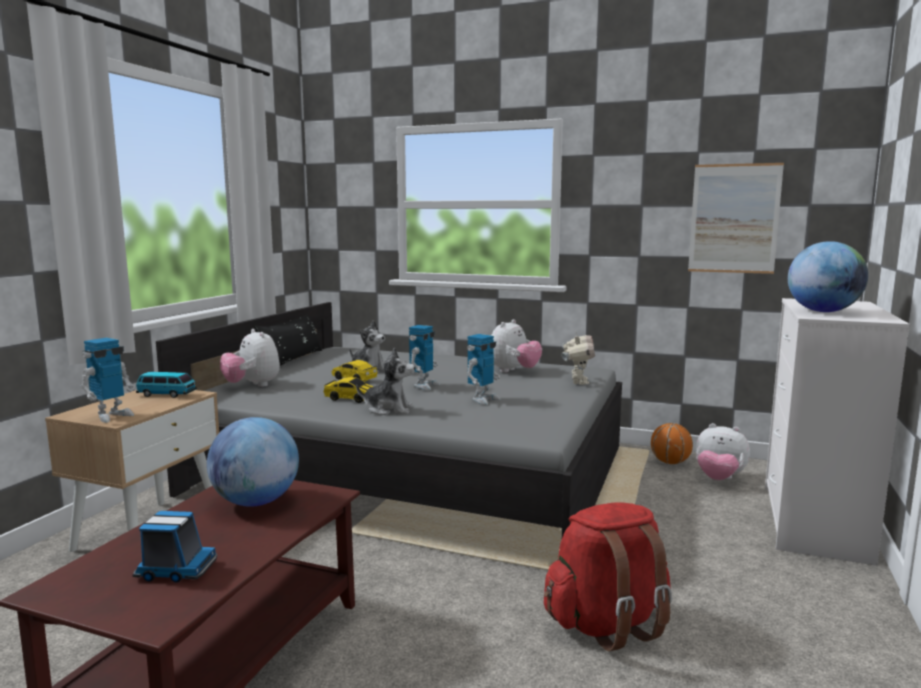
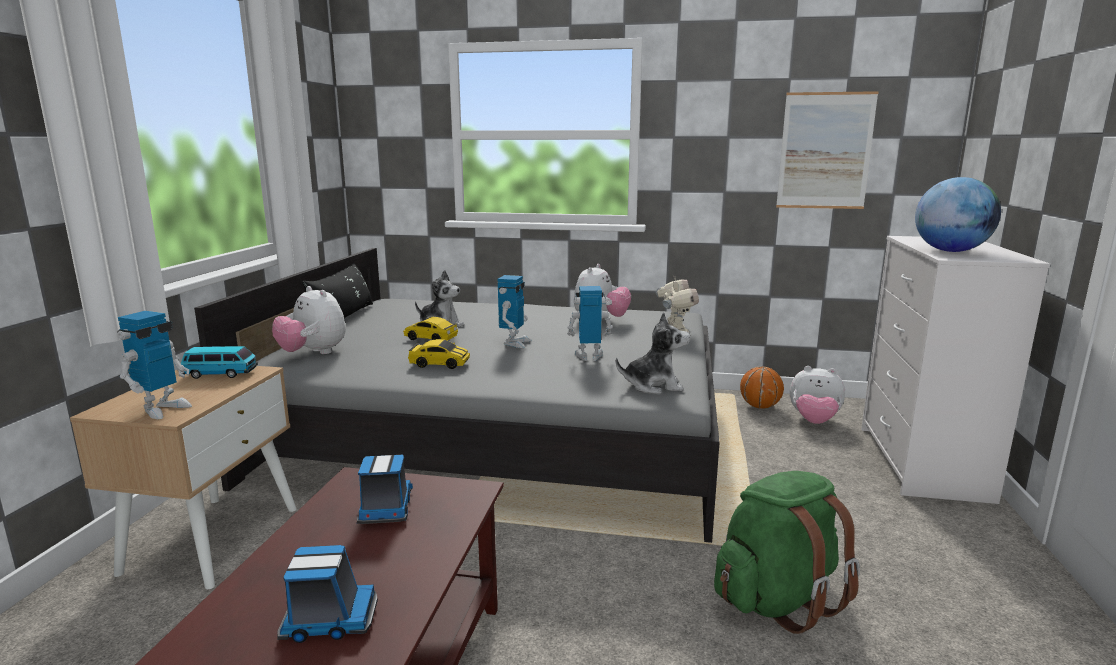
camera: 10 degrees left, 5 degrees up
(256, 502) = (386, 509): globe -> toy truck
(388, 409) = (491, 375): plush toy -> plush toy (653, 386)
(483, 399) = (589, 357): toy robot -> toy robot turned 120 degrees counterclockwise
(607, 623) = (777, 599): red backpack -> green backpack

